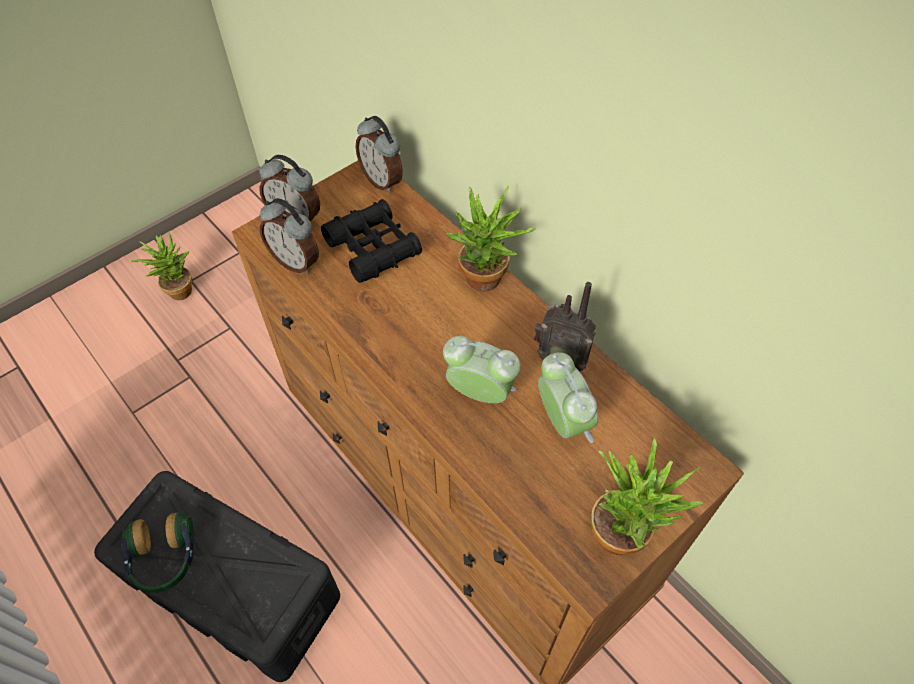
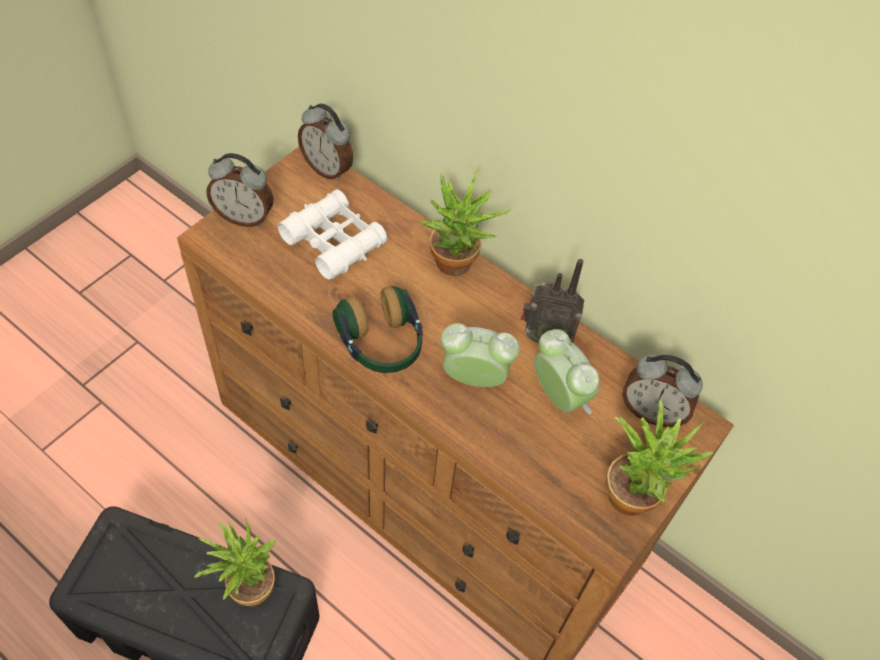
camera: 15 degrees left, 0 degrees up
(164, 559) = (133, 600): headphones -> headphones (382, 343)
(177, 289) = (65, 304): potted plant -> potted plant (246, 586)
(296, 261) = (255, 263): alarm clock -> alarm clock (652, 411)
(373, 248) = (333, 241): black binoculars -> white binoculars

